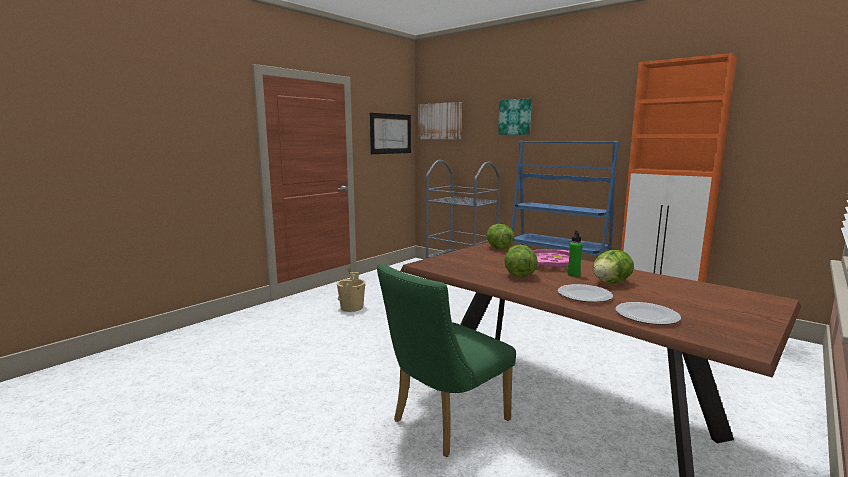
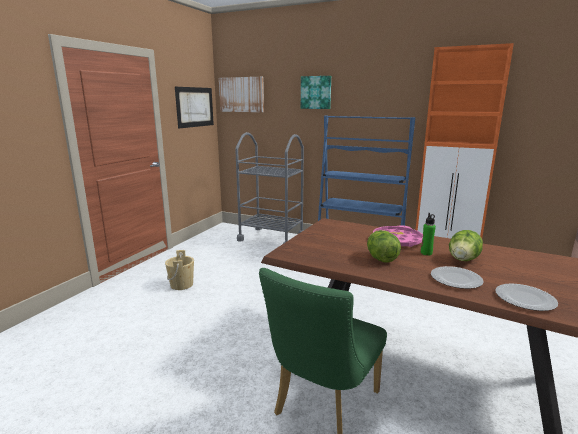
camera: 15 degrees left, 5 degrees up
(498, 248) = (338, 225): lettuce -> none

